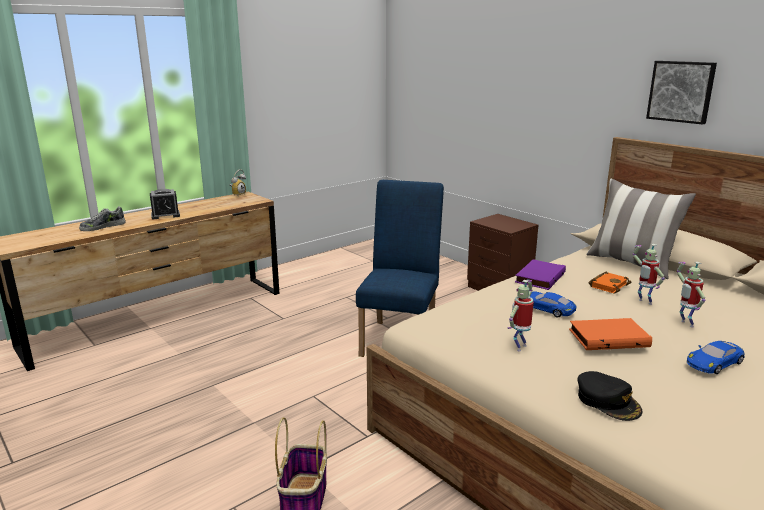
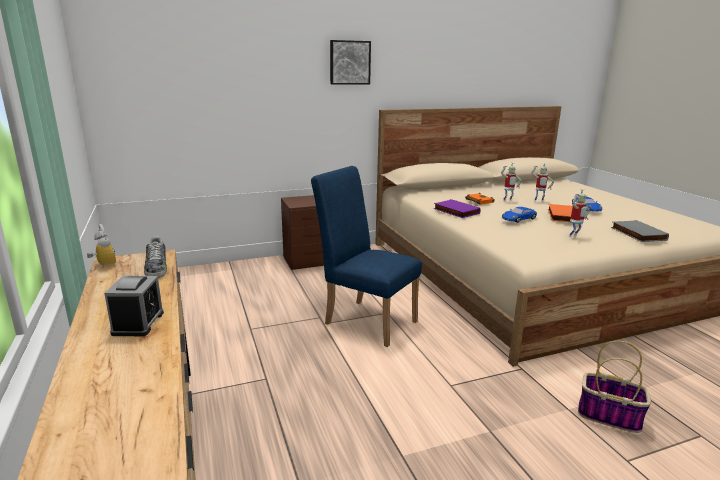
camera: 70 degrees left, 0 degrees up
(103, 227) = (127, 388): shoe -> shoe (156, 267)
(519, 347) = (574, 236): toy robot -> toy robot turned 90 degrees counterclockwise
(608, 401) = (637, 234): black cap -> grey book
(632, 264) = (442, 190): pillow -> none
(681, 91) = (417, 72): picture -> picture (349, 62)

